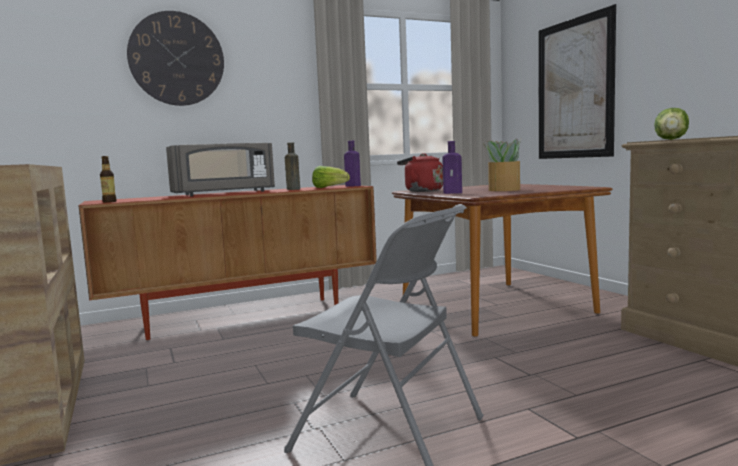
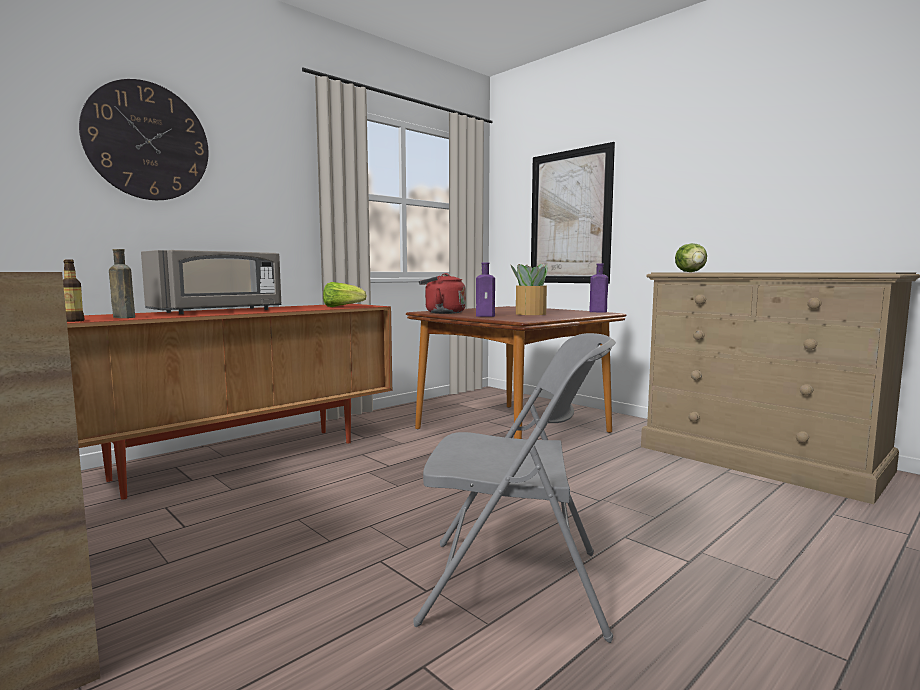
camera: 20 degrees left, 0 degrees up
(292, 189) = (300, 308): brown bottle -> brown bottle (123, 317)
(352, 186) = (364, 305): purple bottle -> purple bottle (596, 312)

